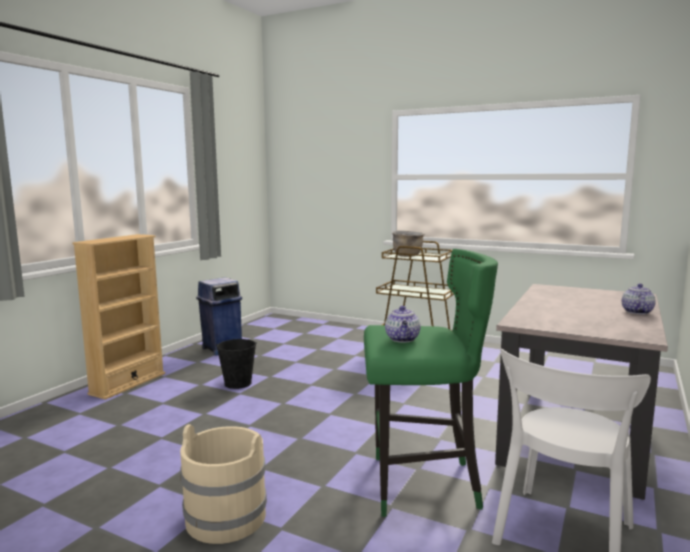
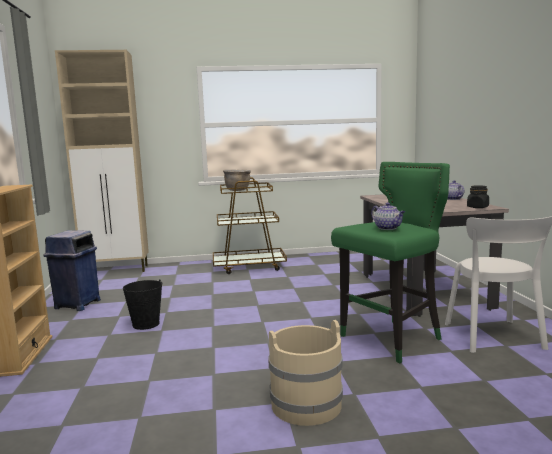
camera: 35 degrees left, 0 degrees up
(298, 322) = (117, 270): none -> beige cabinet
(623, 333) = (477, 207): none -> black jar

